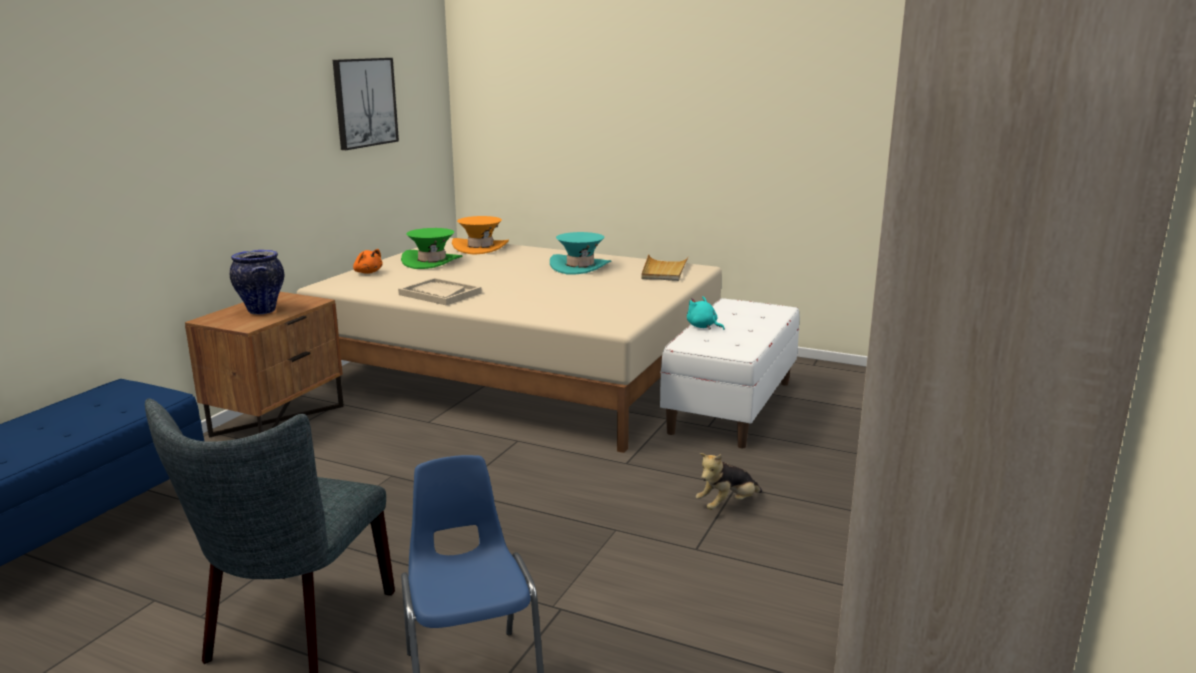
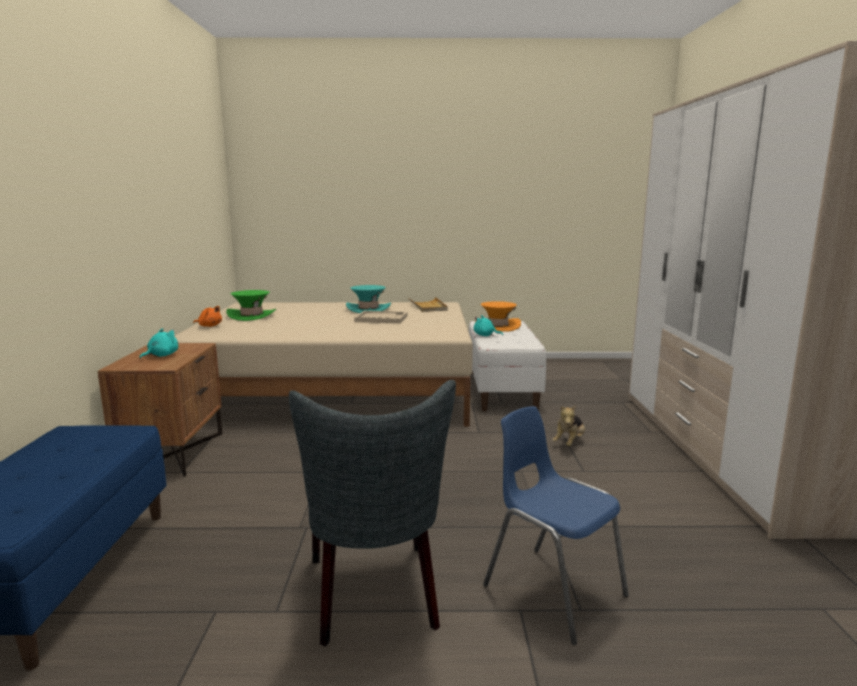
camera: 25 degrees left, 5 degrees down
(261, 311) = (161, 355): vase -> turquoise plush toy
(364, 102) = (189, 190): picture -> none
(439, 294) = (293, 332): beige tray -> beige tray (381, 319)
(480, 247) = (275, 305): orange hat -> orange hat (497, 326)

